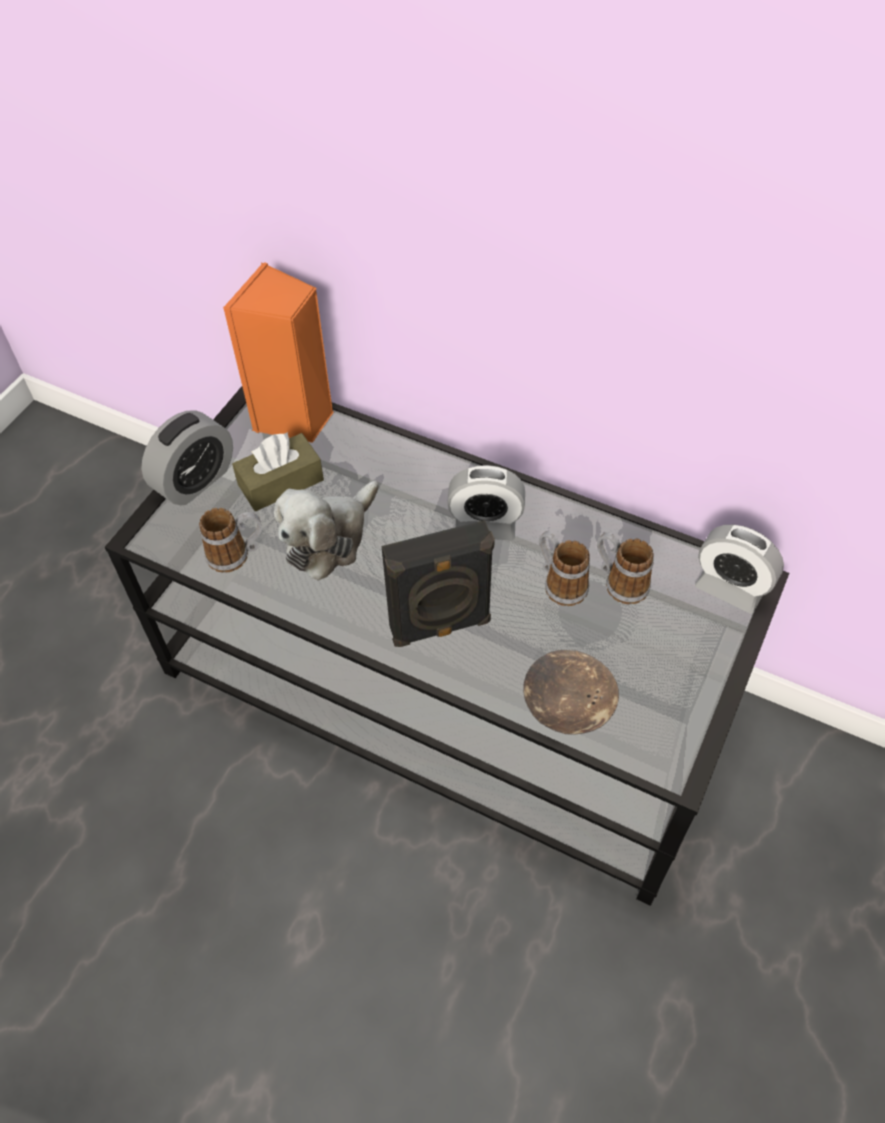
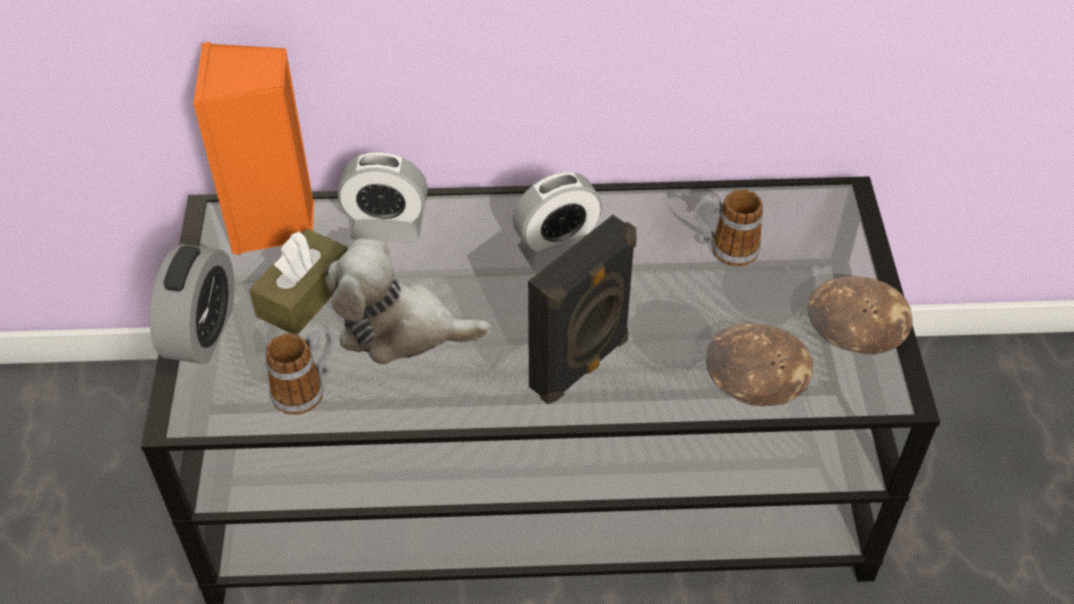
camera: 30 degrees left, 5 degrees down
(329, 538) = (401, 329): plush toy -> plush toy turned 90 degrees clockwise
(559, 583) = (668, 273): mug -> none
(680, 700) = (856, 330): none -> brown bowl
(730, 588) = (828, 211): alarm clock -> alarm clock (387, 227)

